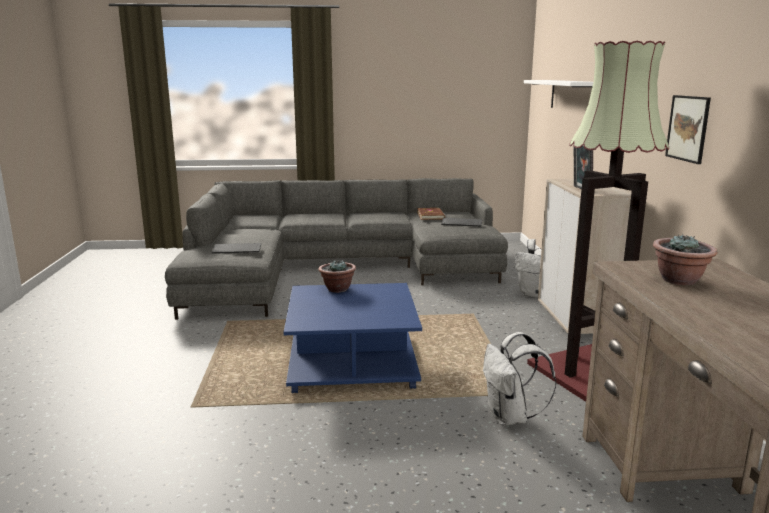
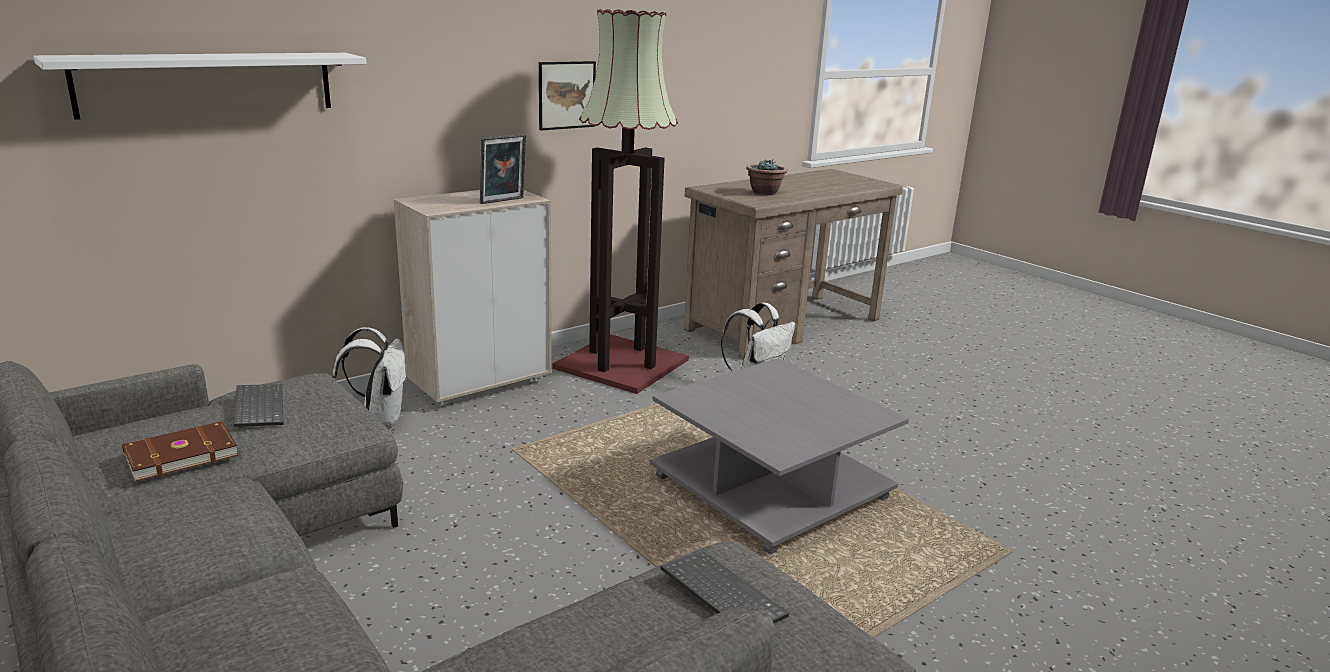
camera: 125 degrees left, 5 degrees up
(337, 289) = (744, 431): potted plant -> none
(353, 363) = (767, 488): blue coffee table -> grey coffee table

